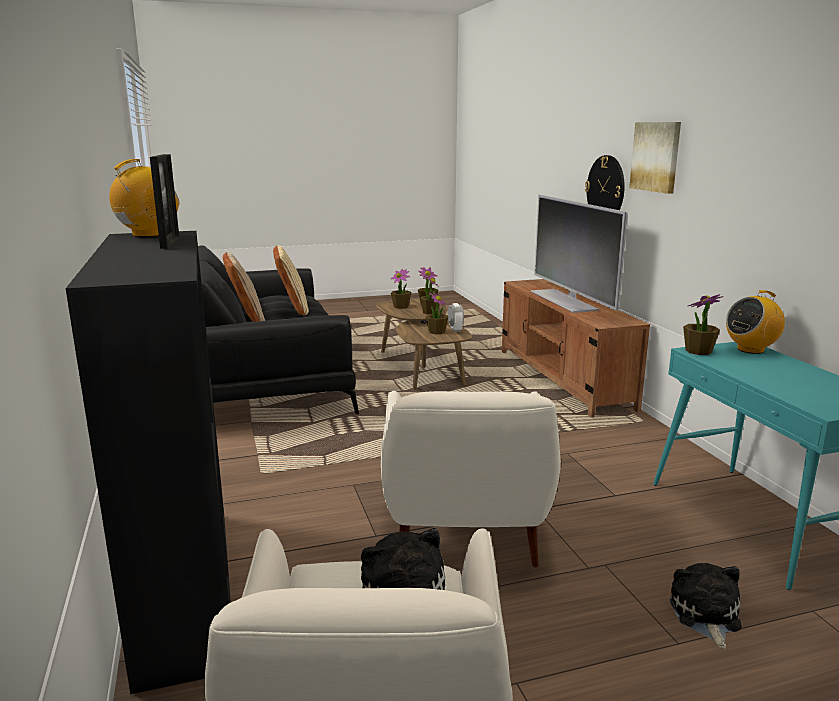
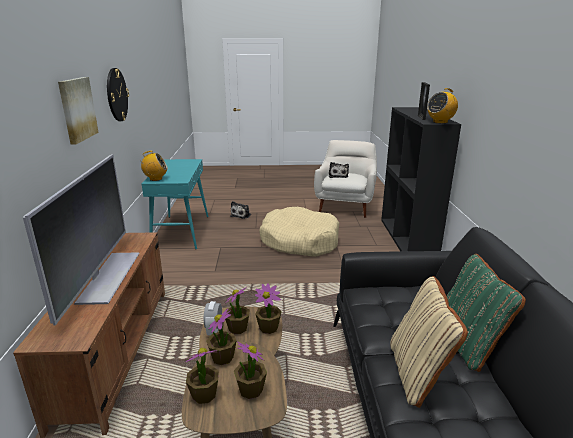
camera: 165 degrees left, 5 degrees up
(246, 319) = (468, 343): beige pillow -> green pillow
(464, 535) = (299, 241): white armchair -> beige dog bed
(606, 189) = (47, 162): wall clock -> wall clock (116, 95)
(698, 351) = (180, 180): potted plant -> potted plant (269, 328)

